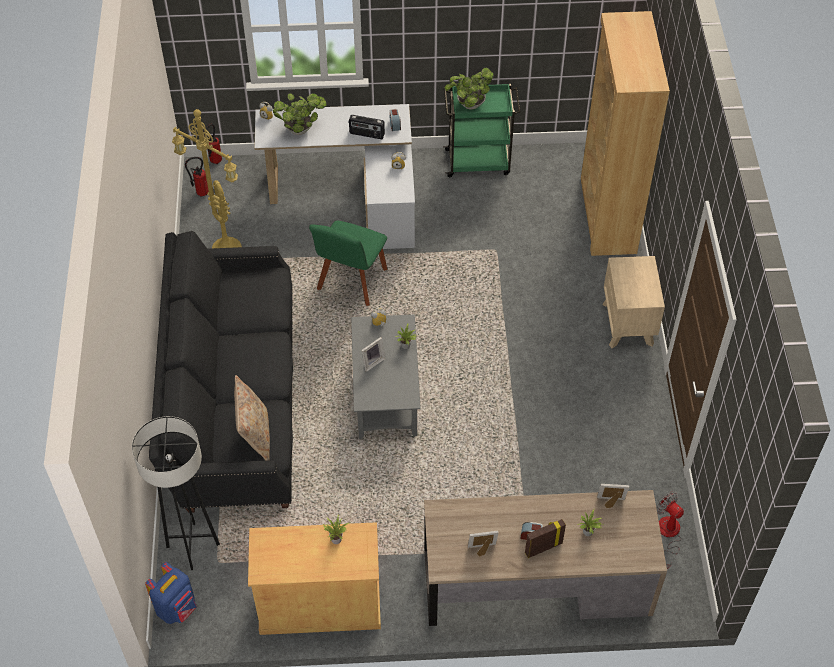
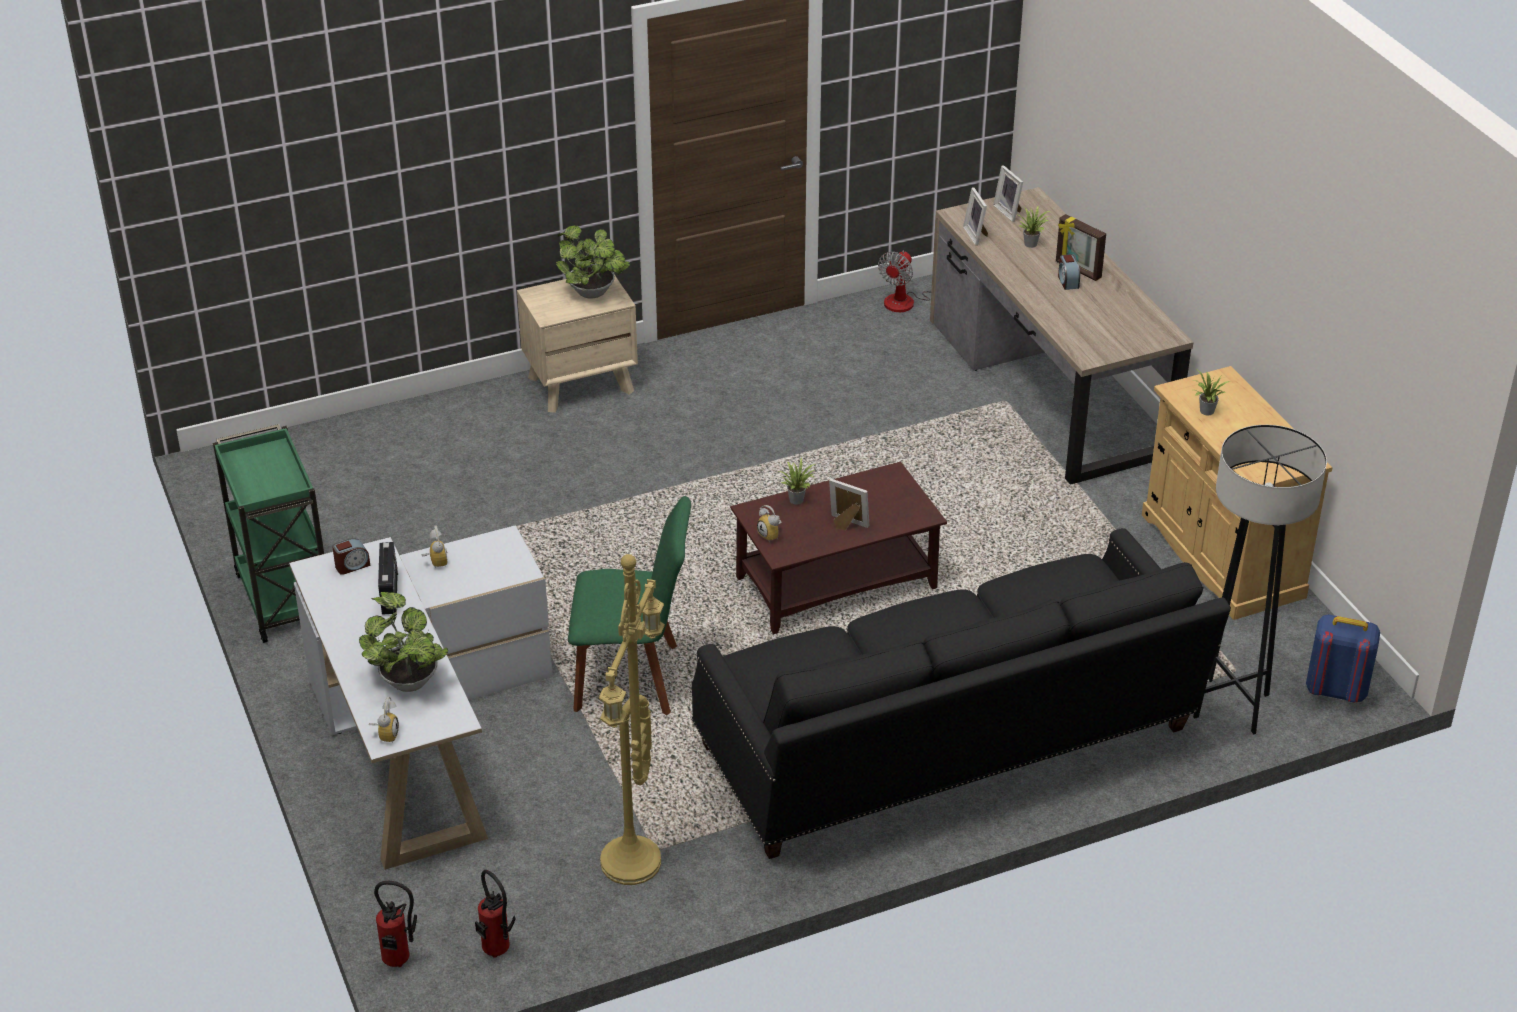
camera: 110 degrees left, 15 degrees down
(255, 435) = (1067, 589): beige pillow -> none
(385, 391) = (835, 584): grey coffee table -> brown coffee table
(469, 105) = (276, 486): potted plant -> potted plant (594, 294)
(482, 550) = (1117, 312): picture frame -> picture frame (1009, 211)
(607, 216) = (366, 437): brown bookcase -> none

